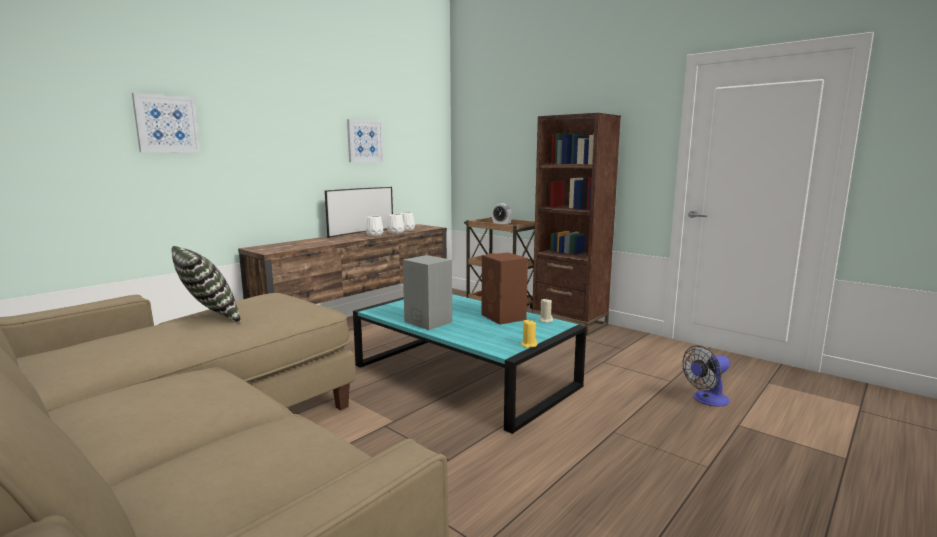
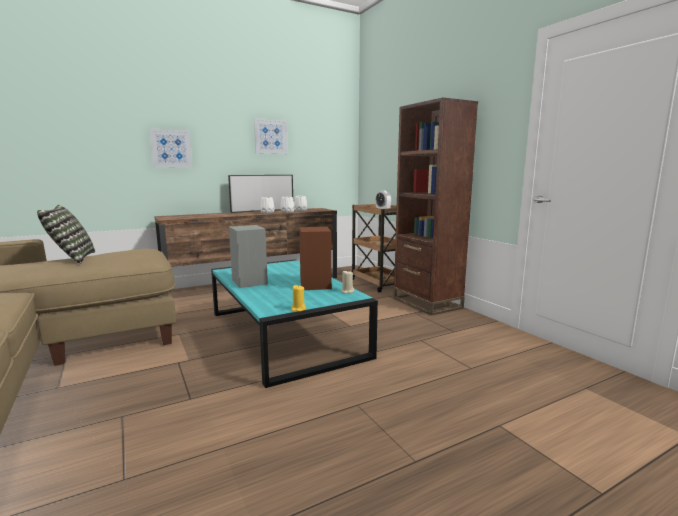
camera: 20 degrees right, 0 degrees up
(166, 124) = (100, 121): picture -> picture (171, 148)
(706, 400) = (490, 393): fan -> none

